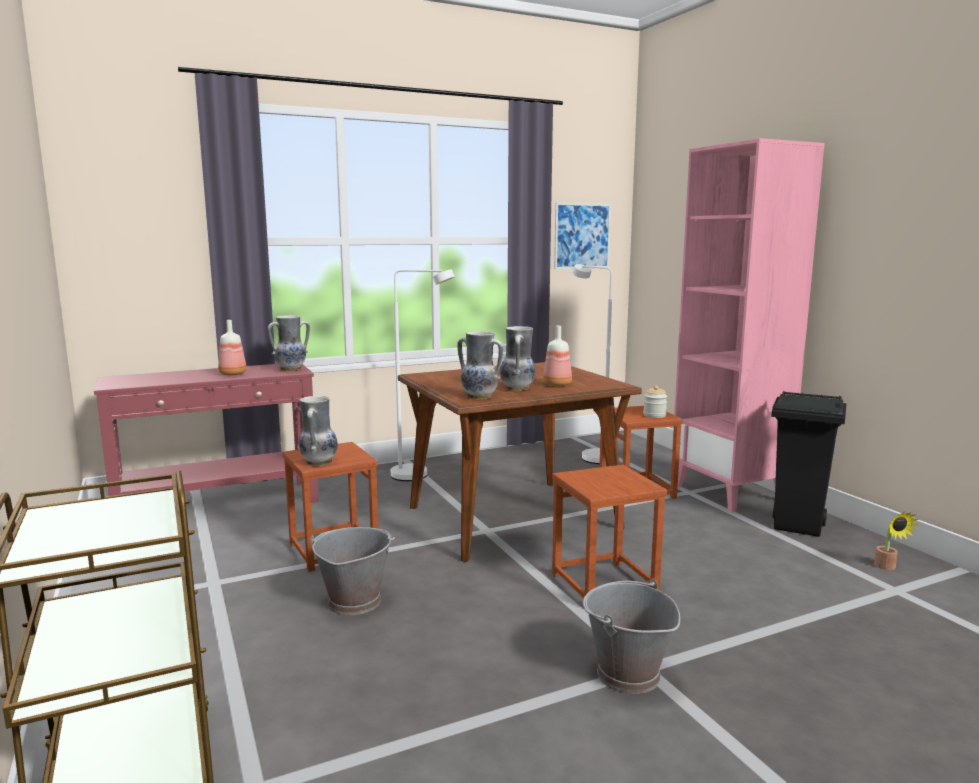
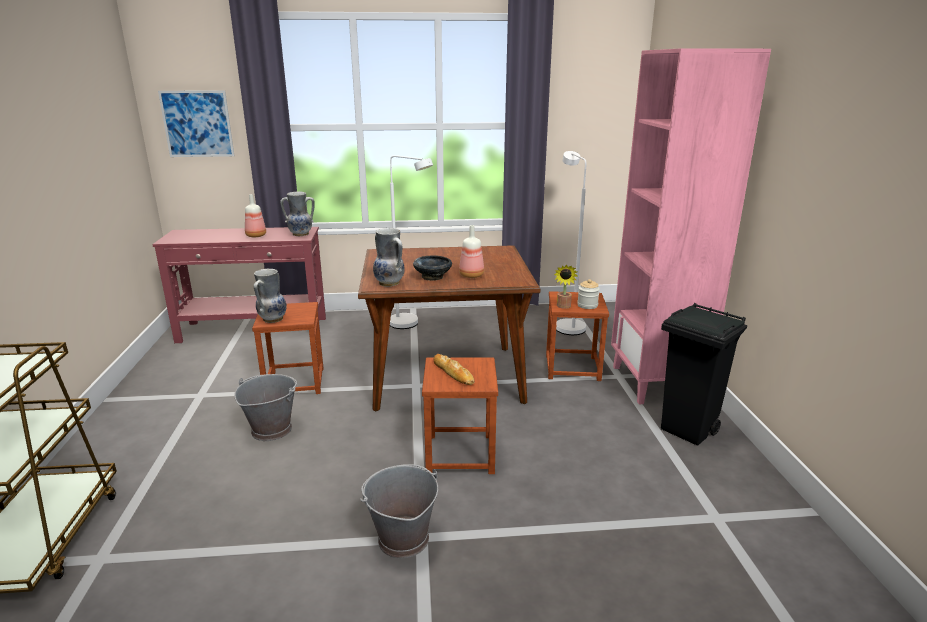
camera: 20 degrees right, 10 degrees up
(518, 388) = (432, 277): vase -> black bowl
(582, 236) = (587, 121): picture -> picture (197, 124)
(600, 481) = (453, 373): none -> bread
(887, 567) = (733, 492): potted plant -> potted plant (563, 307)

